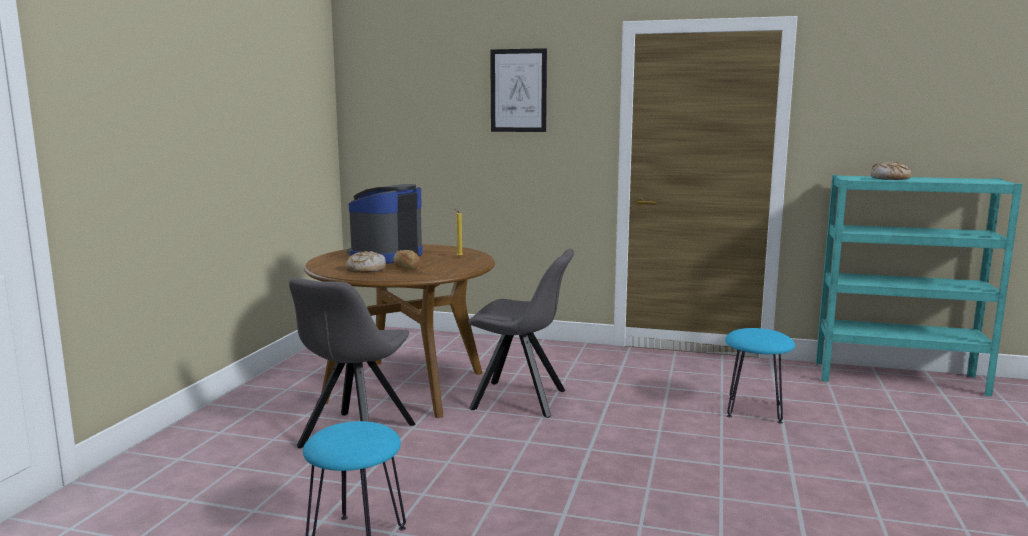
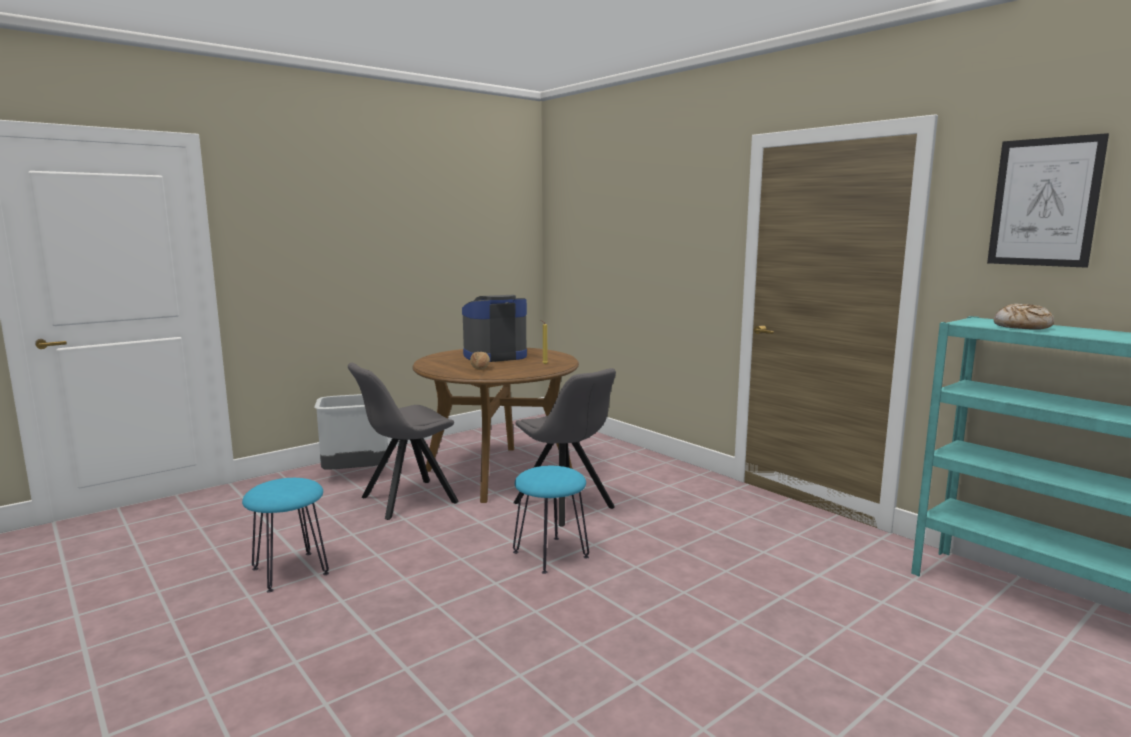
camera: 35 degrees right, 0 degrees up
(242, 427) = (357, 474): none -> grey trash can
(365, 270) = (450, 365): bread -> none
(518, 90) = (663, 210): picture -> picture (1044, 202)
(755, 410) = (768, 578): turquoise stool -> turquoise stool (551, 554)

